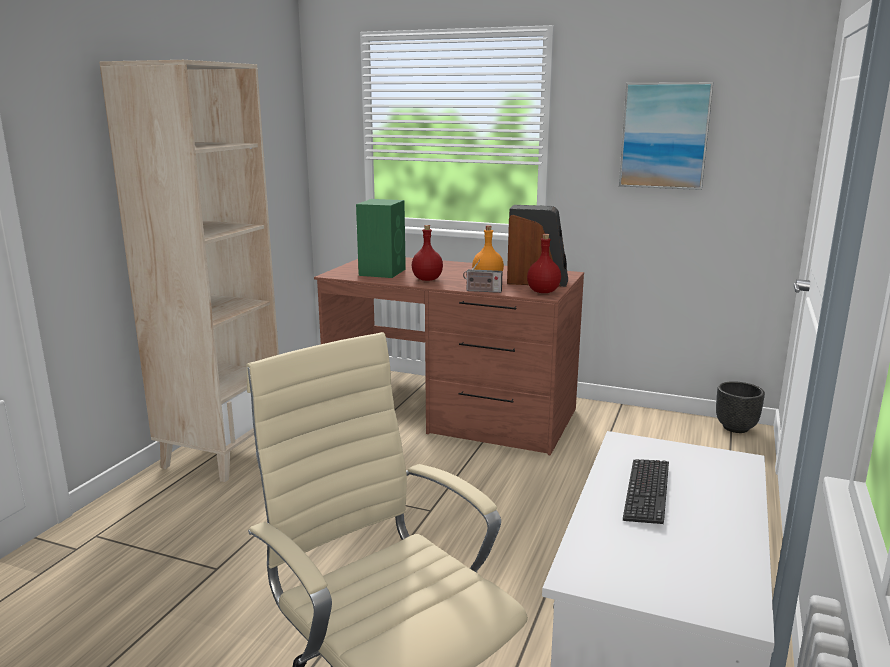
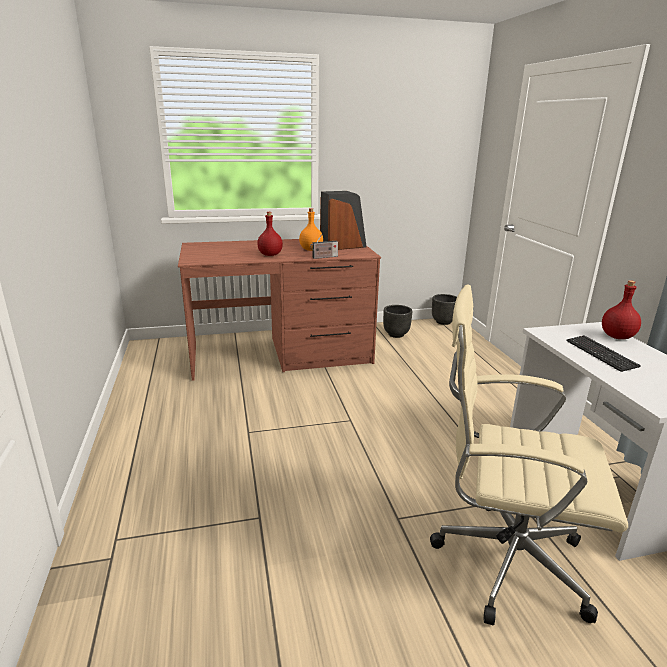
camera: 35 degrees left, 5 degrees up
(222, 453) = (143, 433): beige bookcase -> none
(383, 272) = (225, 254): green speaker -> none
(543, 292) = (361, 252): red bottle -> red bottle (617, 336)
(633, 427) = (395, 334): none -> black planter
(664, 136) = (395, 139): picture -> none

